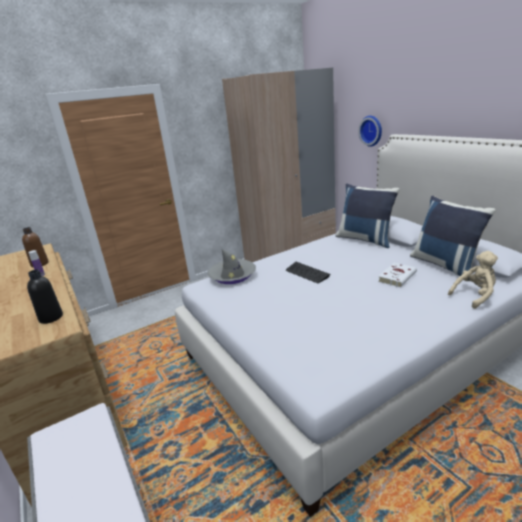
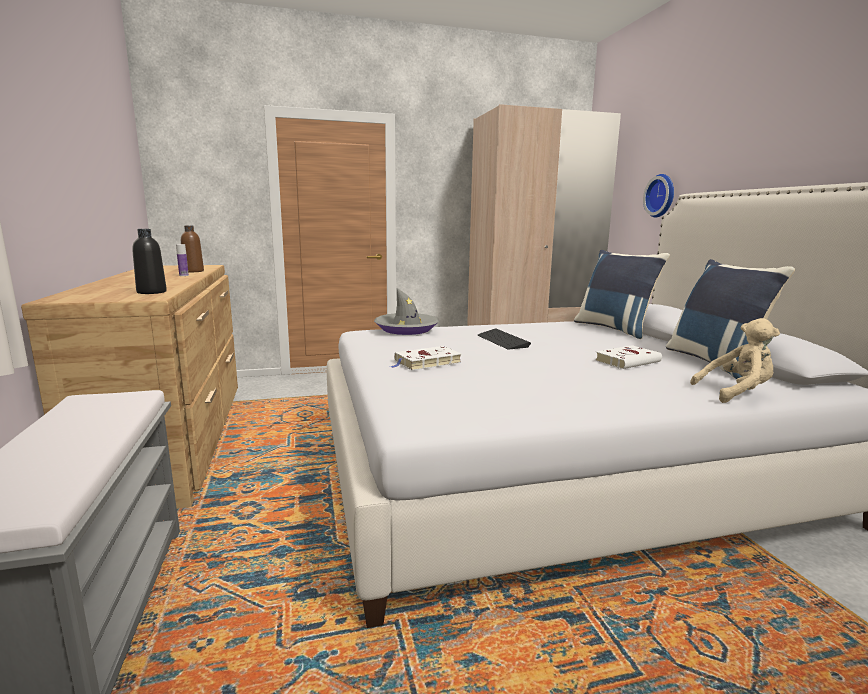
camera: 15 degrees right, 10 degrees down
(275, 314) = (426, 362): none -> white book

